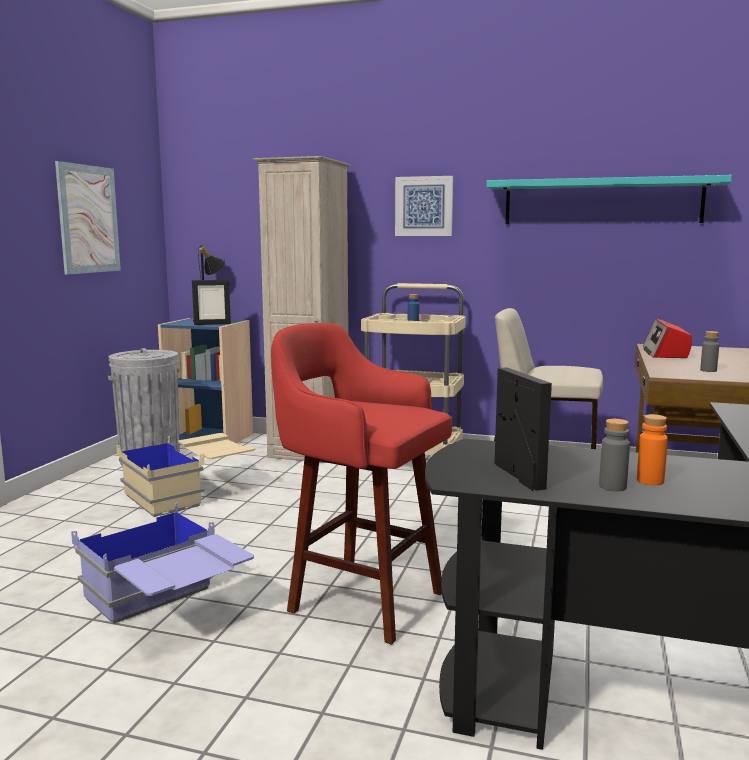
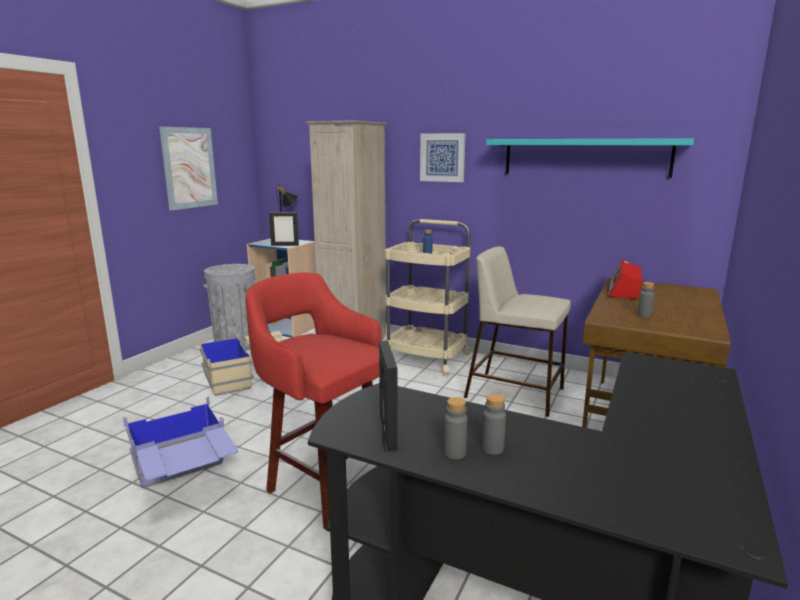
camera: 10 degrees right, 5 degrees up
(650, 481) = (492, 448): orange bottle -> grey bottle

